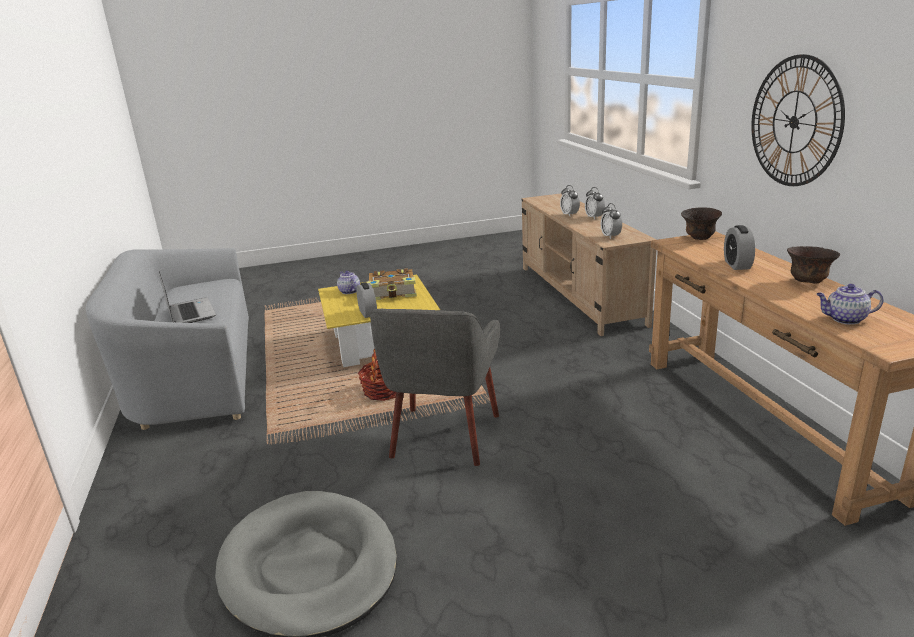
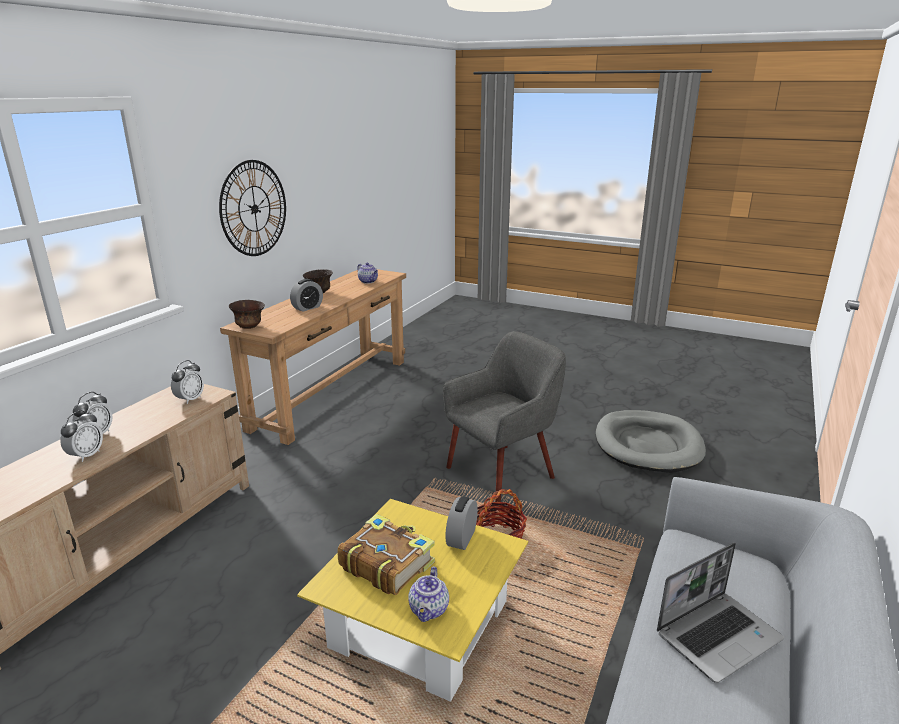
camera: 140 degrees left, 0 degrees up
(190, 313) = (718, 635): laptop -> laptop turned 135 degrees counterclockwise

